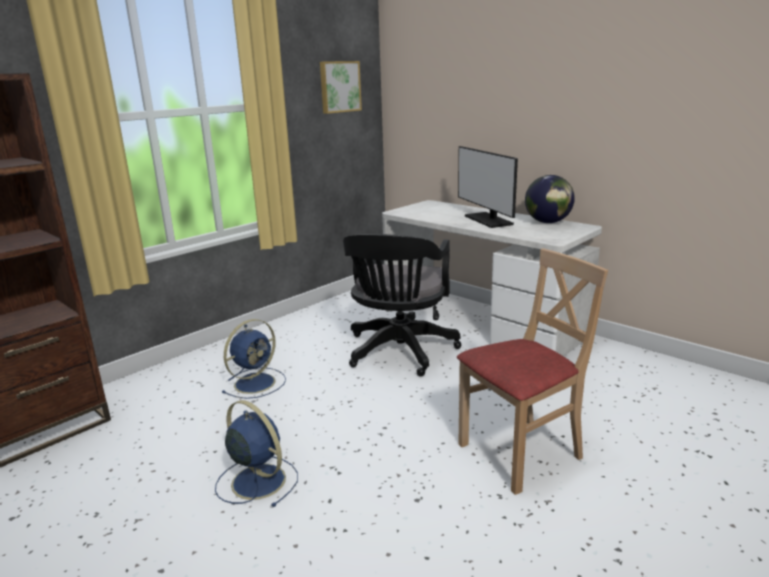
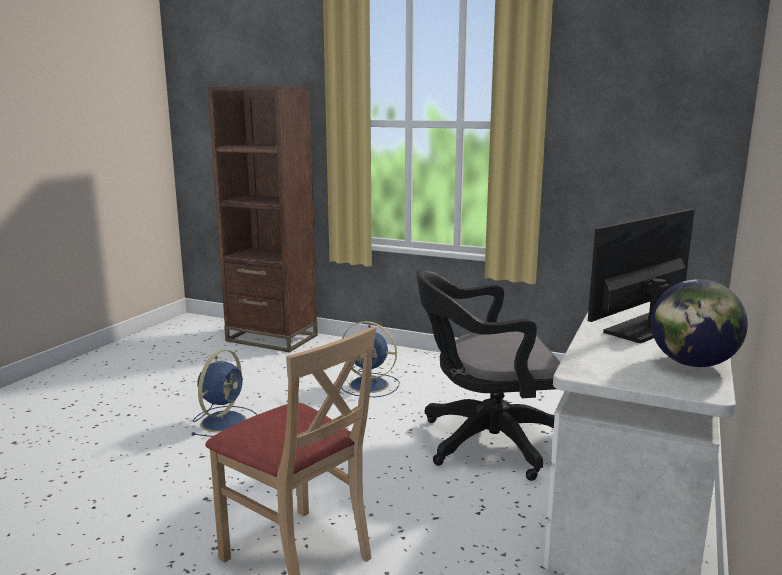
camera: 70 degrees right, 5 degrees down
(339, 87) = (659, 109): picture -> none

